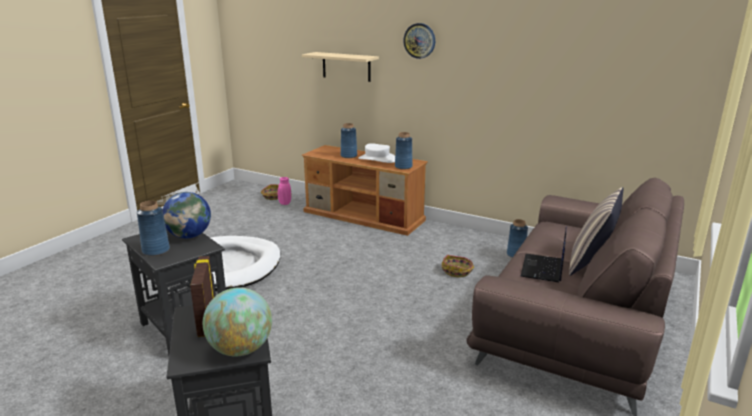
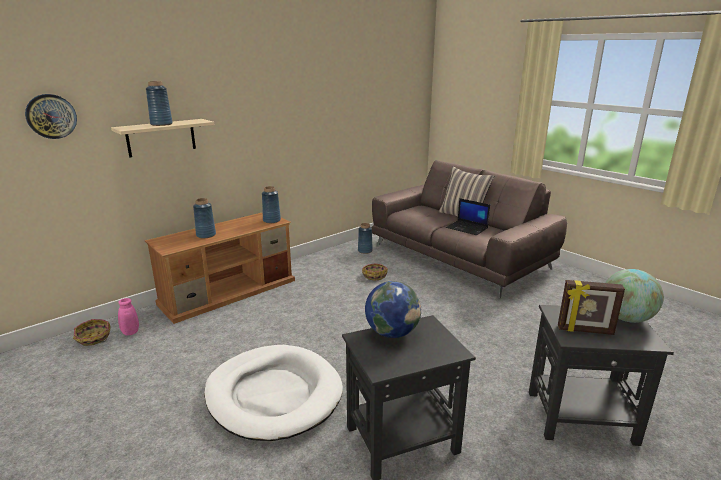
camera: 70 degrees left, 0 degrees up
(155, 250) = (425, 356): blue vase -> blue vase (161, 124)
(377, 159) = (235, 226): white hat -> none
(419, 40) = (245, 95): wall clock -> wall clock (51, 116)

